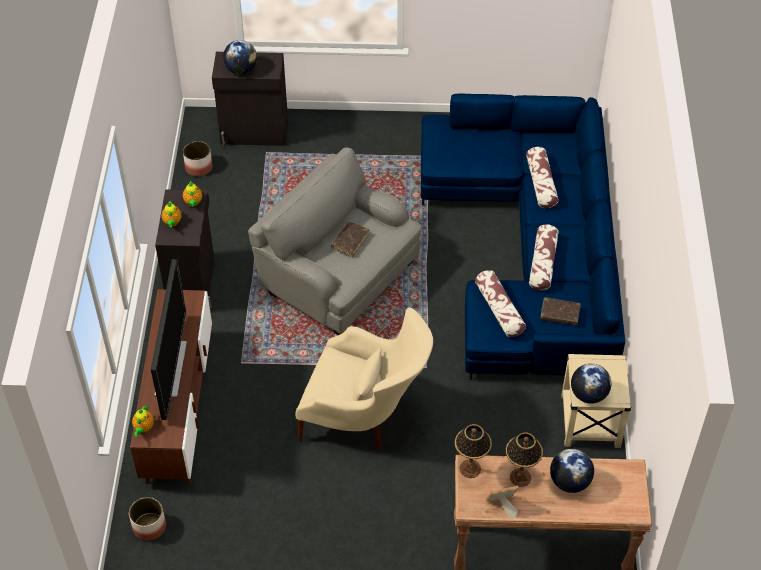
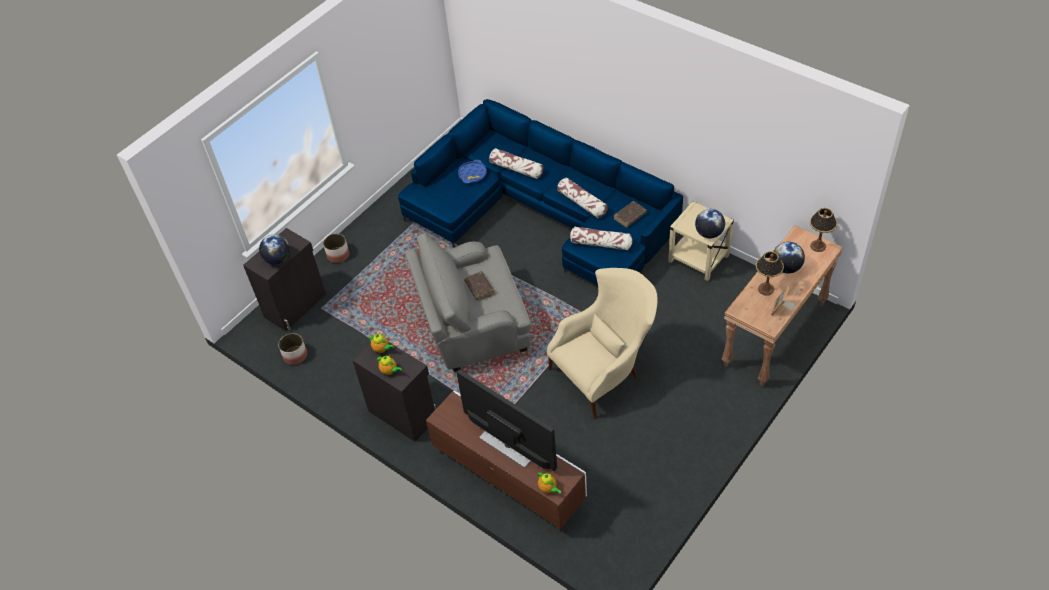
camera: 50 degrees left, 0 degrees up
(149, 526) = (599, 546): planter -> planter (338, 255)
(470, 468) = (741, 310): table lamp -> table lamp (818, 246)
(500, 153) = (472, 174): none -> blue tray

